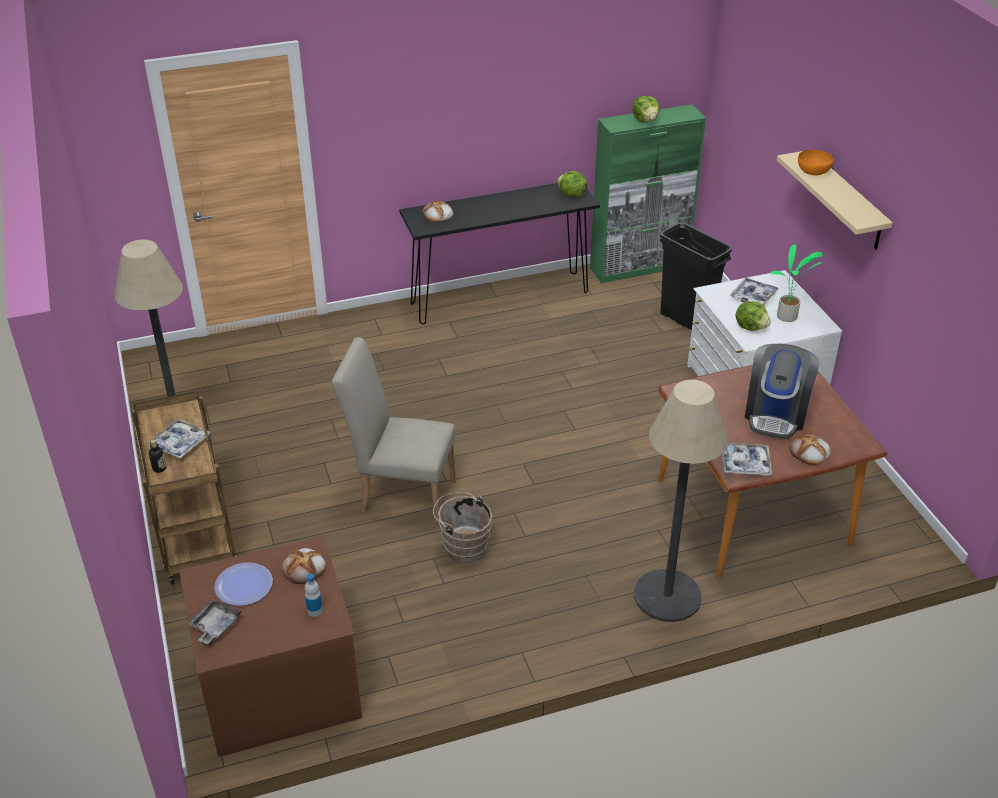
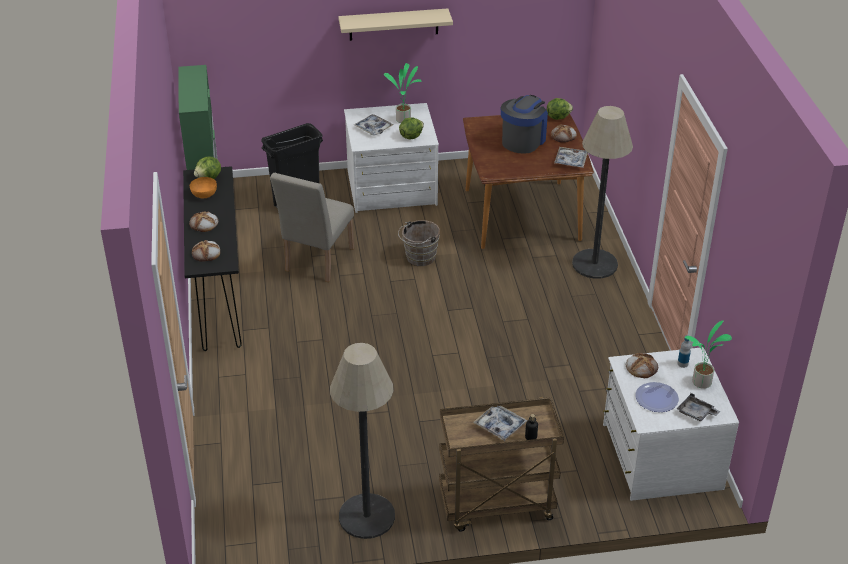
camera: 80 degrees left, 0 degrees up
(274, 631) = (702, 383): none -> potted plant
(278, 684) = (660, 456): brown dresser -> white dresser
(401, 493) = (468, 378): beige chair -> beige chair (316, 262)
(463, 546) = (533, 351): brown bucket -> brown bucket (418, 258)
(487, 205) = (204, 224): none -> bread
(645, 120) = (195, 91): lettuce -> lettuce (558, 117)
(776, 414) = (523, 140): coffee machine -> coffee machine turned 90 degrees counterclockwise
(813, 171) = (371, 21): orange bowl -> orange bowl (204, 194)

